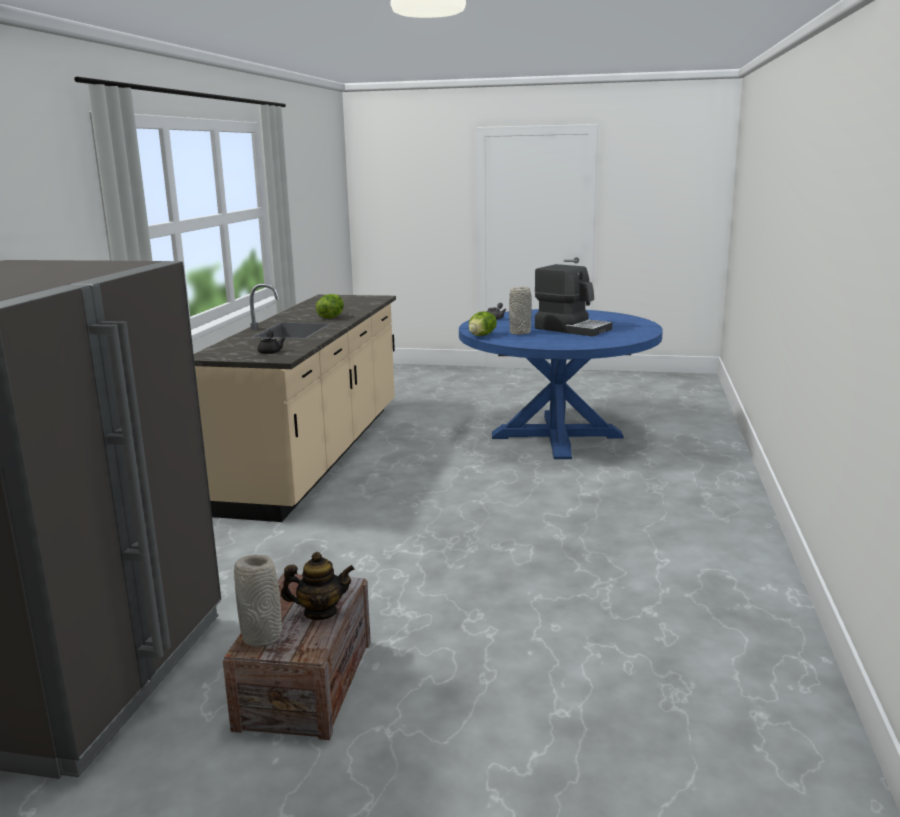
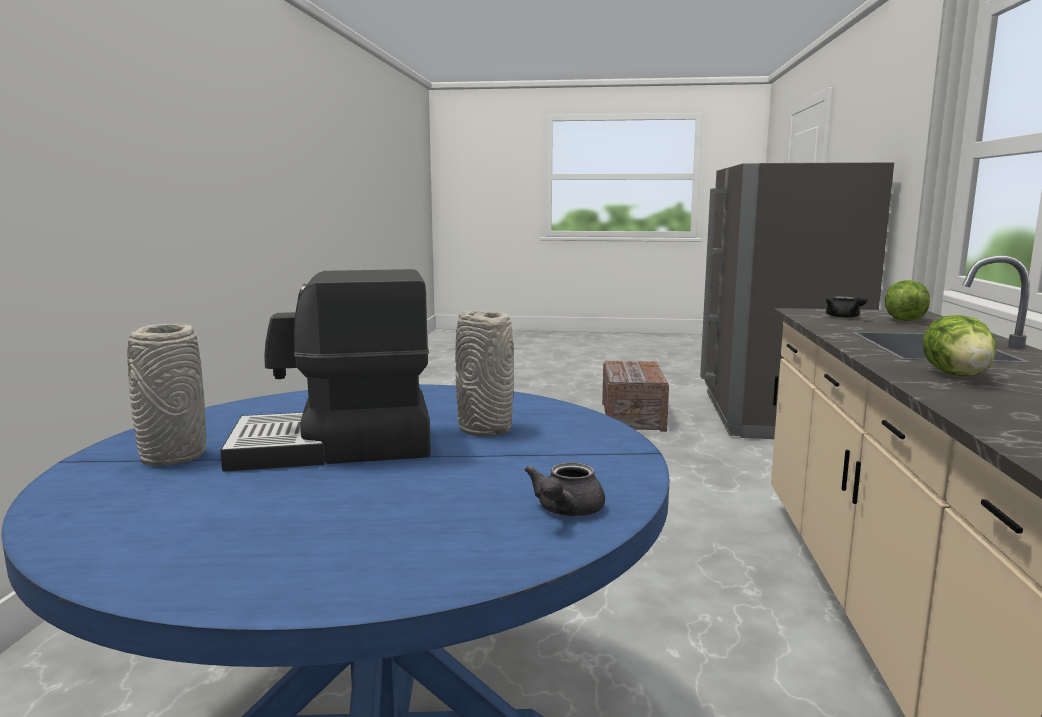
camera: 175 degrees right, 5 degrees down
(263, 638) = (644, 365): grey vase -> grey vase (172, 456)
(320, 612) = (623, 371): teapot -> none
(482, 335) = (579, 420): lettuce -> lettuce (903, 319)
(572, 328) = (334, 446): coffee machine -> coffee machine turned 45 degrees counterclockwise

